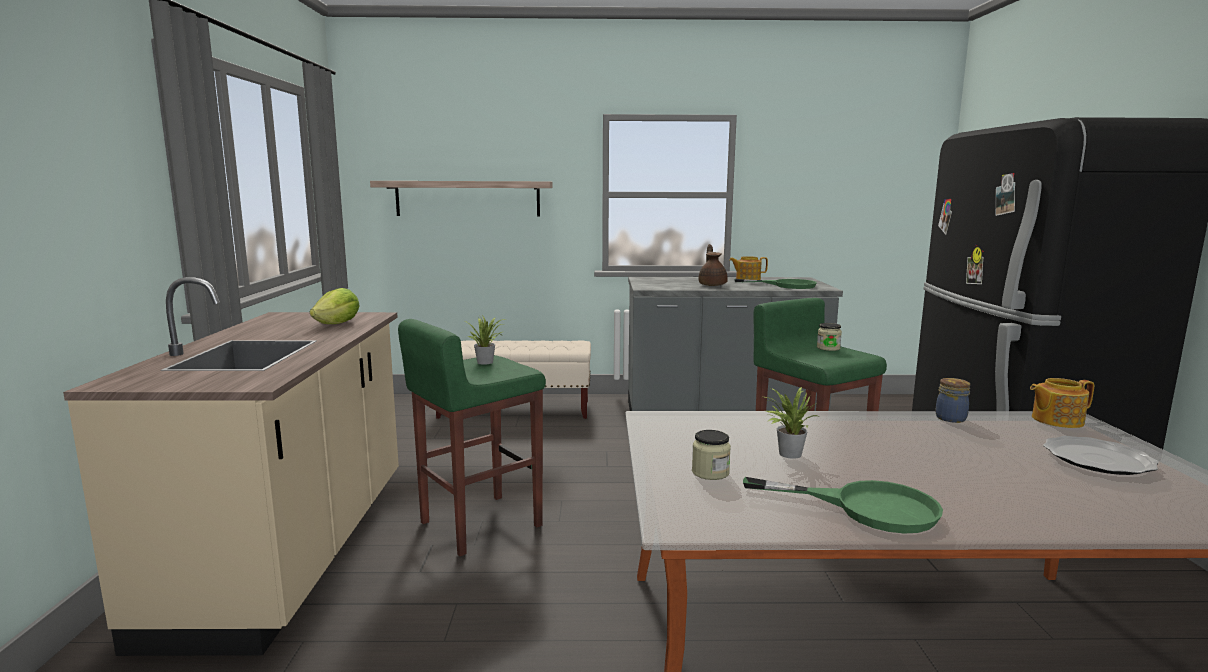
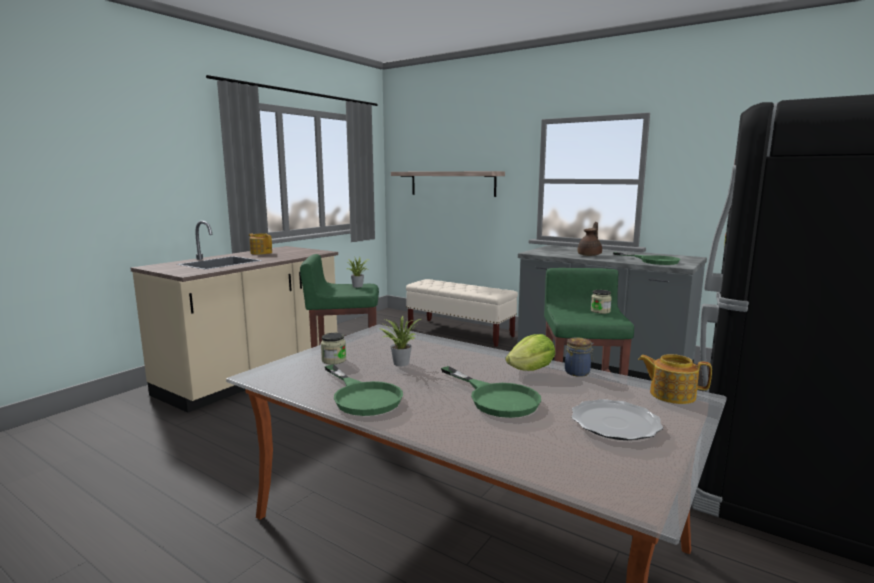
camera: 35 degrees right, 0 degrees up
(338, 324) = (293, 254): lettuce -> lettuce (531, 370)
(747, 279) = (638, 253): teapot -> teapot (261, 253)
(969, 465) = (496, 398): none -> green frying pan

